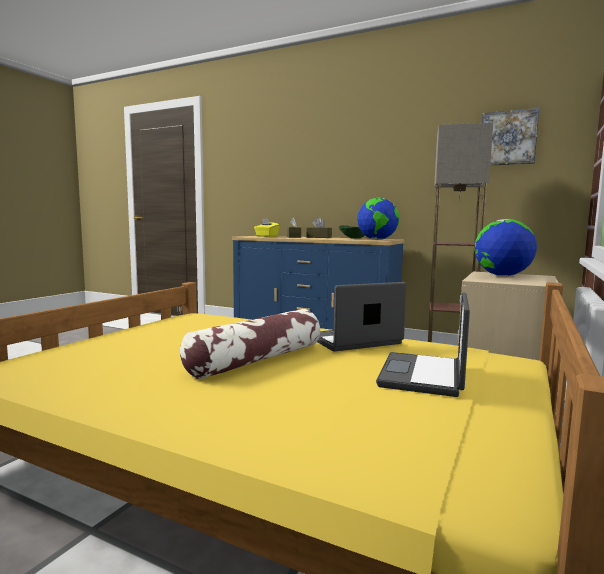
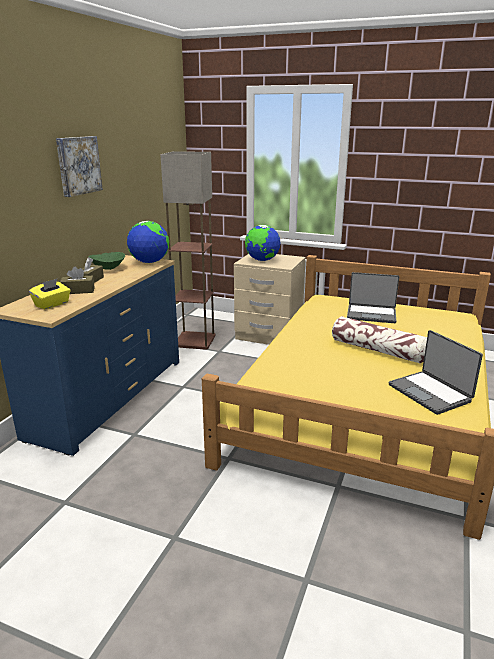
camera: 95 degrees left, 15 degrees up
(355, 341) = (317, 326): laptop -> laptop (430, 393)
(508, 138) = (159, 151): picture -> picture (78, 165)

